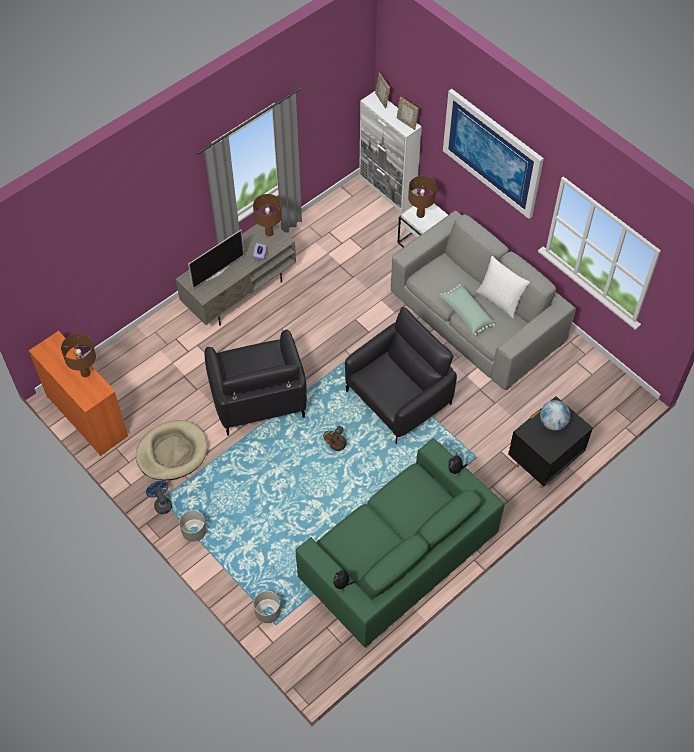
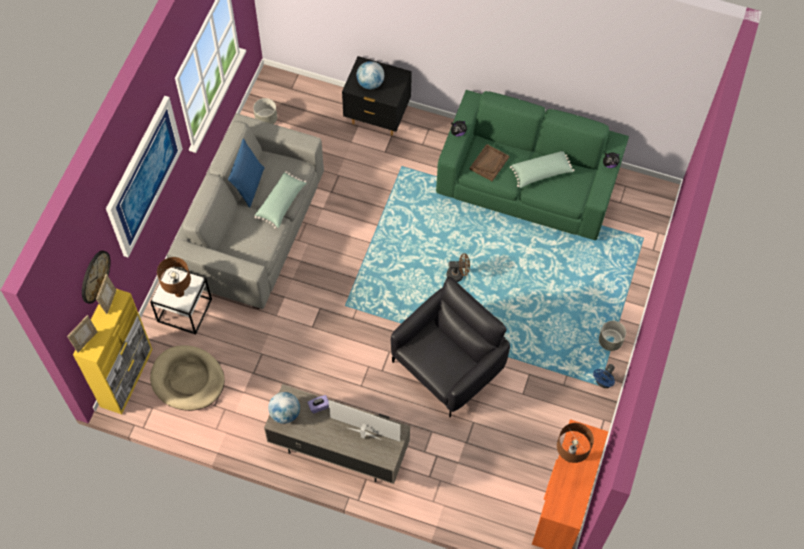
camera: 120 degrees left, 5 degrees up
(172, 452) = (550, 404): beige dog bed -> beige dog bed (188, 380)
(267, 612) = (637, 249): grey planter -> grey planter (266, 119)
(269, 233) = (285, 413): brown table lamp -> globe
(377, 533) = (541, 173): none -> green pillow
(387, 190) = (127, 377): white cabinet -> yellow cabinet
(398, 398) = (378, 250): black armchair -> none
(414, 492) = (489, 163): none -> brown tray
(419, 99) = (94, 276): none -> wall clock
(500, 300) = (248, 185): white pillow -> blue pillow

